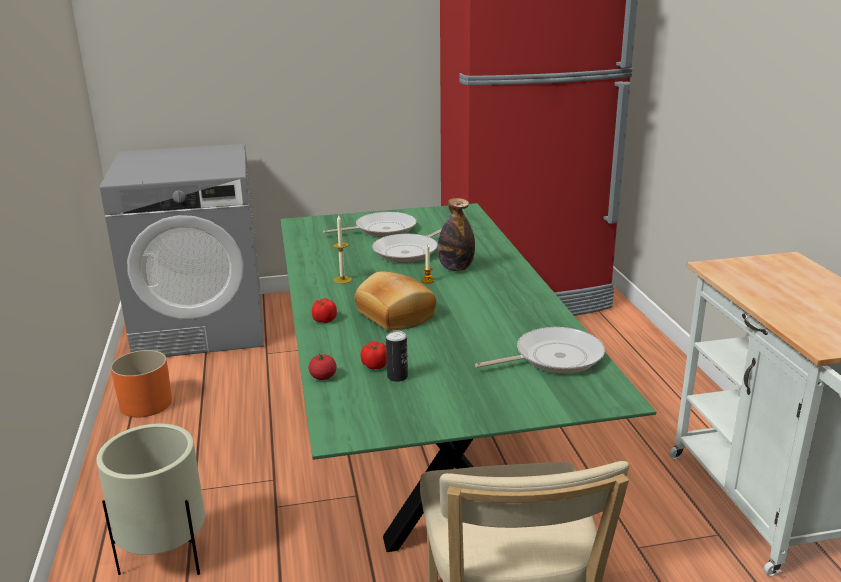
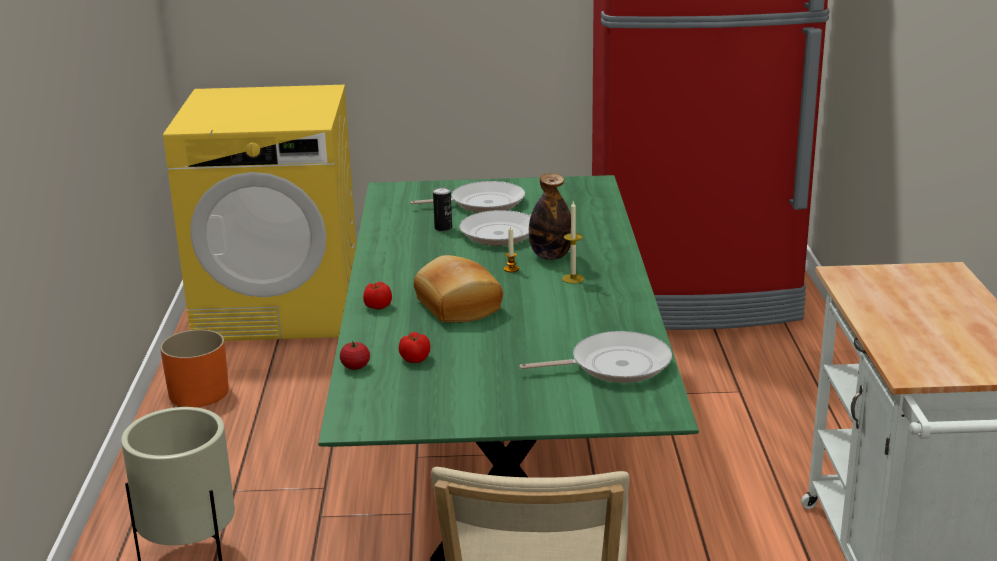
camera: 10 degrees right, 0 degrees up
(202, 326) = (280, 308): grey washing machine -> yellow washing machine
(342, 280) = (414, 261): candle -> candle (573, 278)
(397, 377) = (434, 372): can -> can (443, 228)

